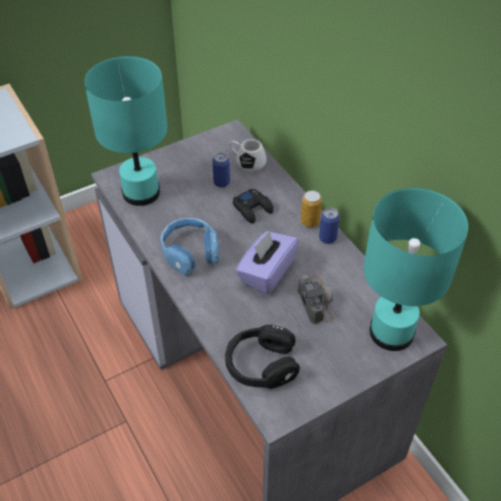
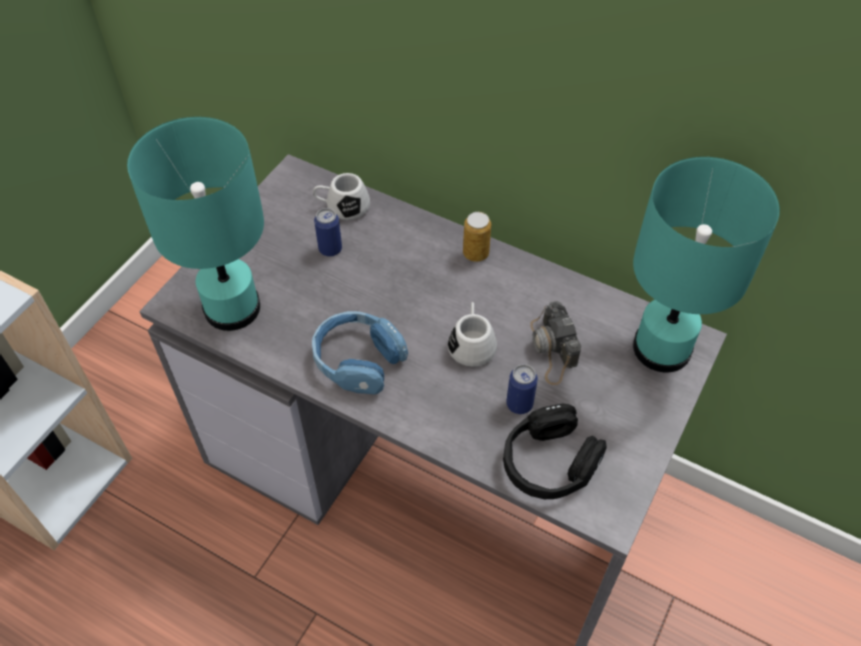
camera: 30 degrees left, 5 degrees up
(253, 209) = (395, 267): black game controller -> none
(266, 273) = (471, 343): purple tissue box -> white mug
(315, 299) = (552, 349): camera -> camera turned 150 degrees counterclockwise
(327, 238) = (511, 265): can -> can (519, 404)

